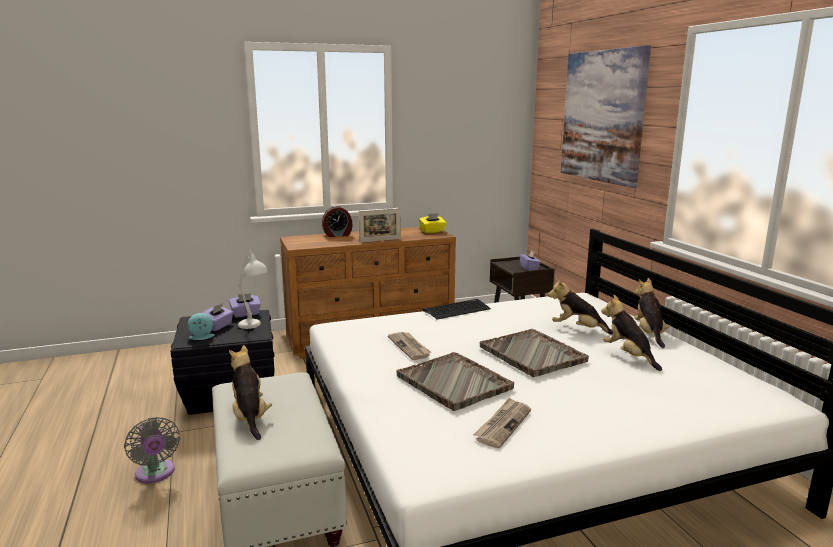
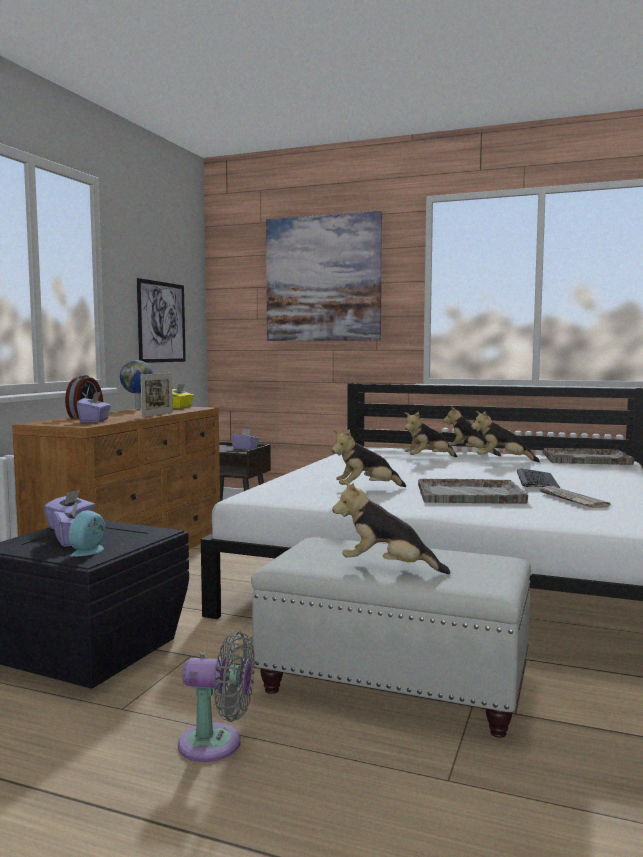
camera: 50 degrees left, 10 degrees down
(254, 327) = (127, 529): white table lamp -> none
(322, 242) = (95, 421): none -> purple tissue box
(402, 229) = (138, 409): none -> globe
(410, 347) = (366, 490): newspaper -> plush toy
(457, 310) = (312, 468): keyboard -> keyboard (536, 480)
(465, 153) = (161, 322): none -> picture
(532, 354) = (457, 472): grey tray -> grey tray (587, 459)

